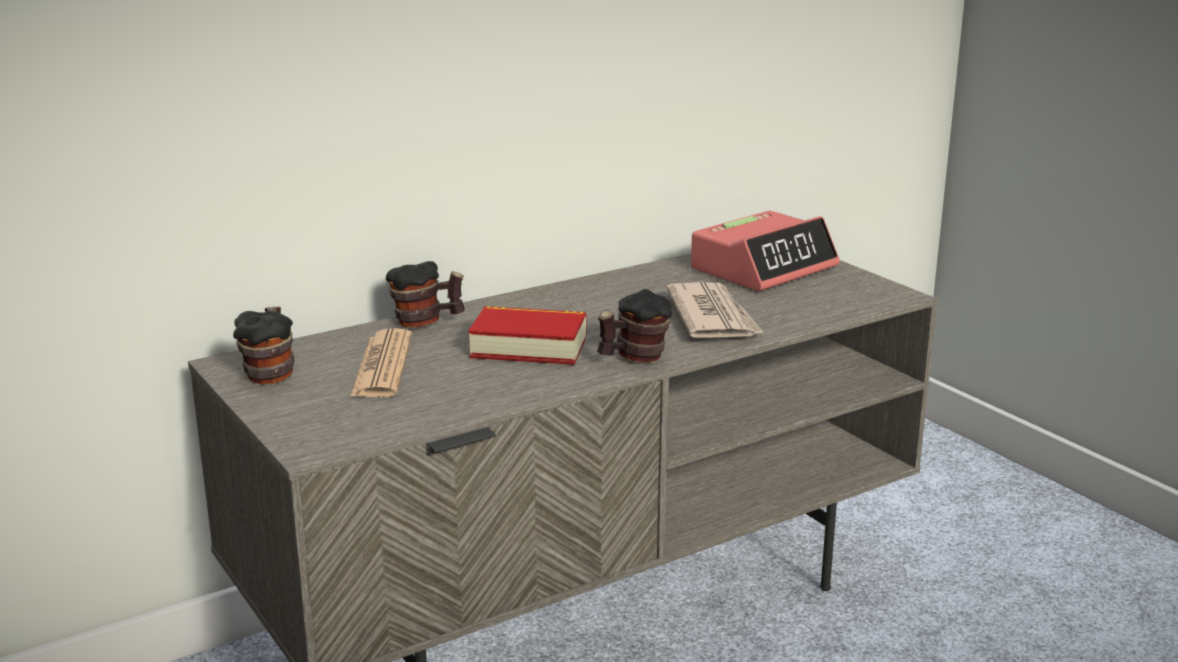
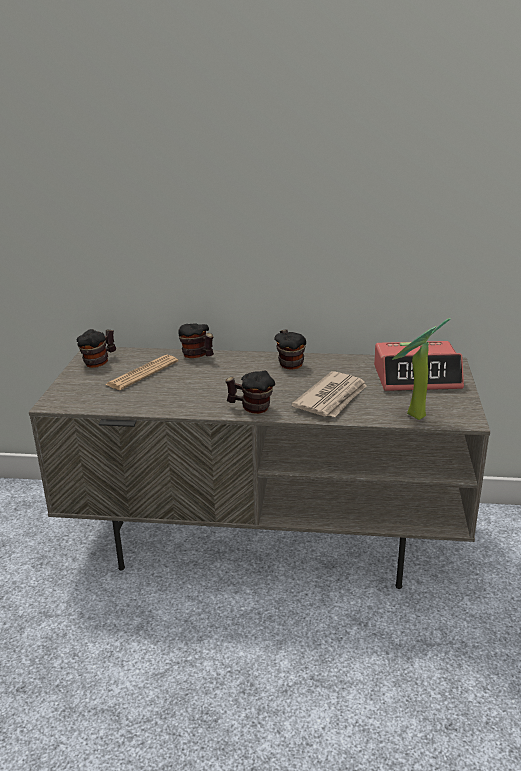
camera: 40 degrees right, 5 degrees up
(529, 347) = (216, 385): book -> none
(578, 295) = (289, 363): none -> mug
(838, 308) = (412, 416): none -> potted plant

